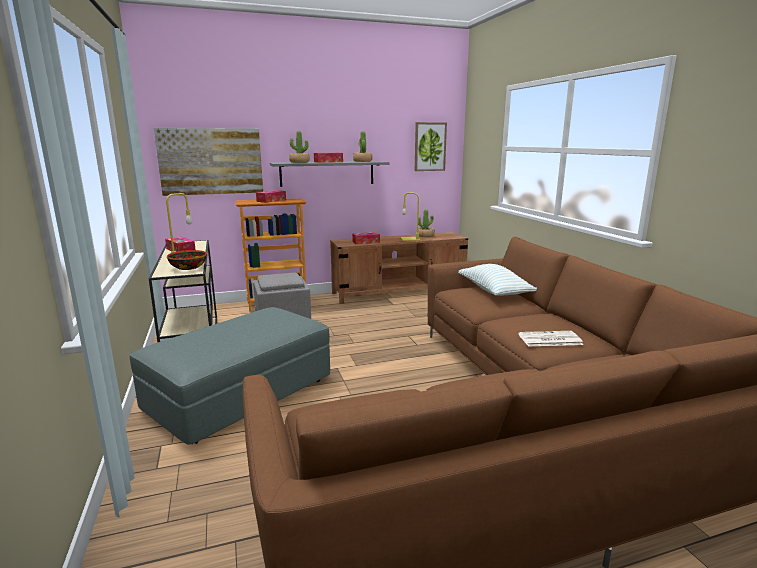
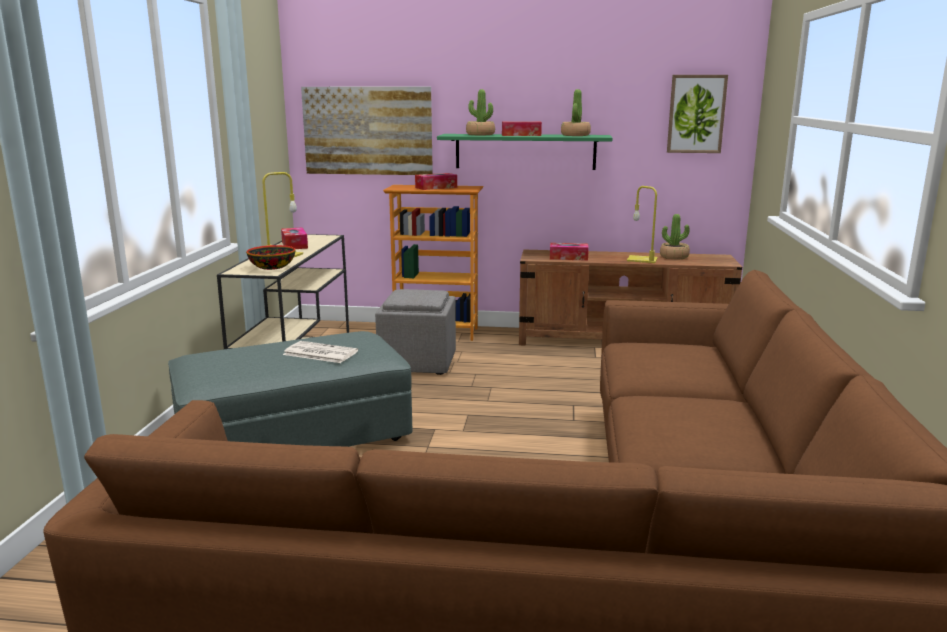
camera: 25 degrees right, 0 degrees up
(327, 173) = (525, 151): grey shelf -> green shelf
(494, 291) = (689, 355): pillow -> none
(549, 339) = (676, 438): newspaper -> newspaper (319, 353)

